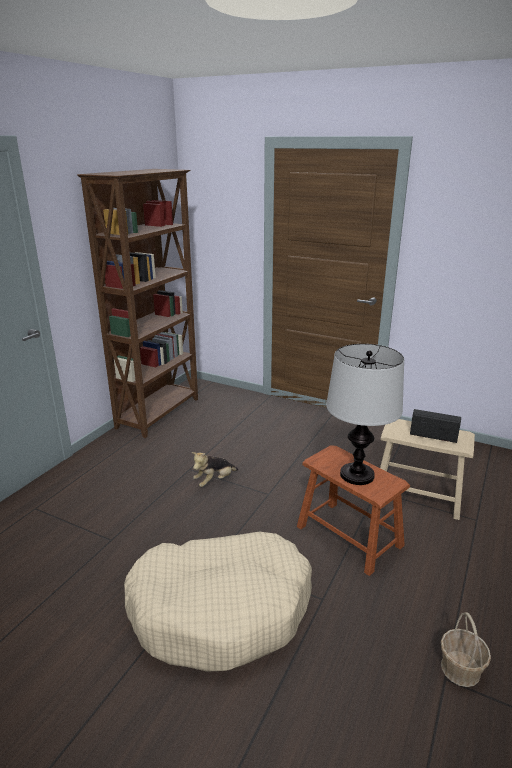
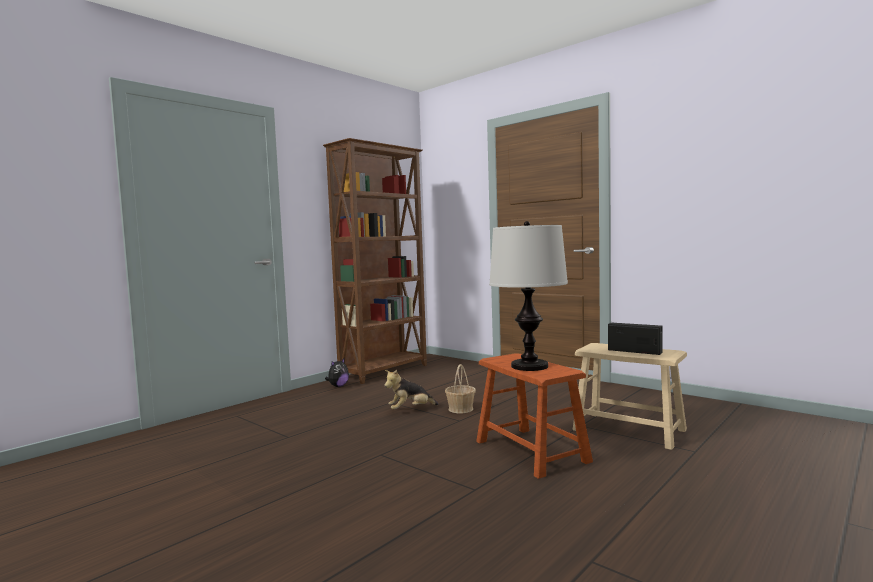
camera: 15 degrees right, 20 degrees down
(121, 444) = (338, 386): none -> plush toy
(221, 609) = (362, 486): beige dog bed -> none
(460, 669) = (615, 556): basket -> basket (460, 409)

